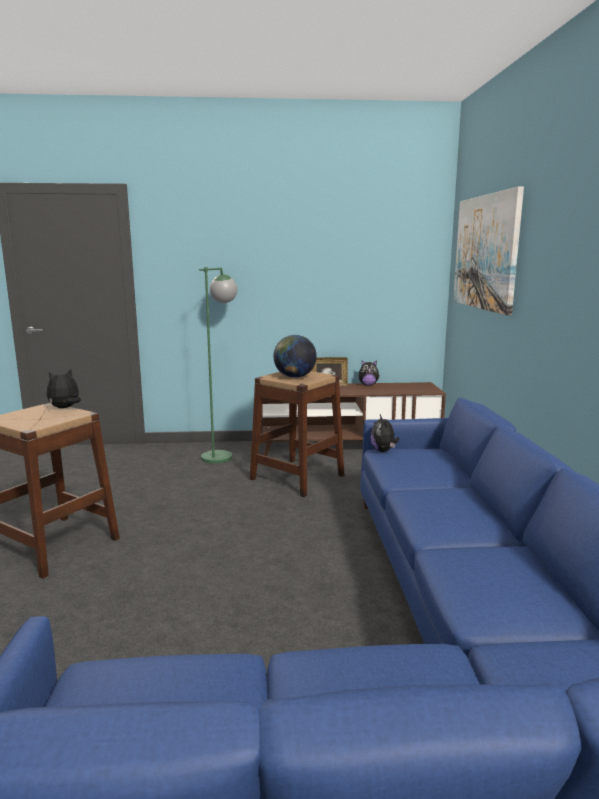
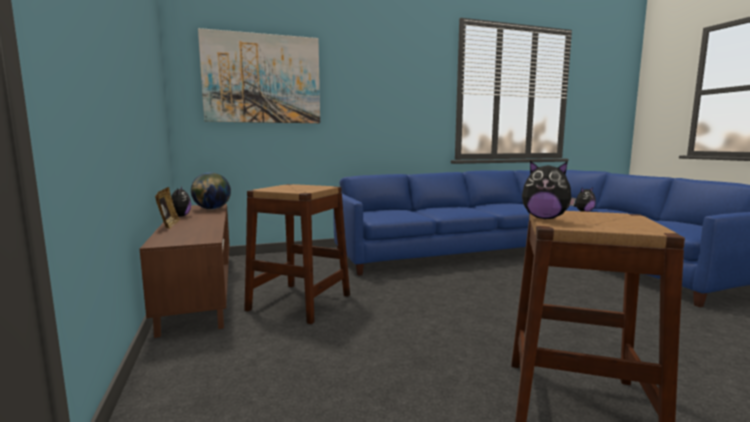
camera: 105 degrees left, 5 degrees down
(221, 454) = (207, 360): green floor lamp -> none
(294, 377) = (296, 189): globe -> globe (212, 209)
(383, 451) = (372, 218): plush toy -> plush toy (583, 212)

